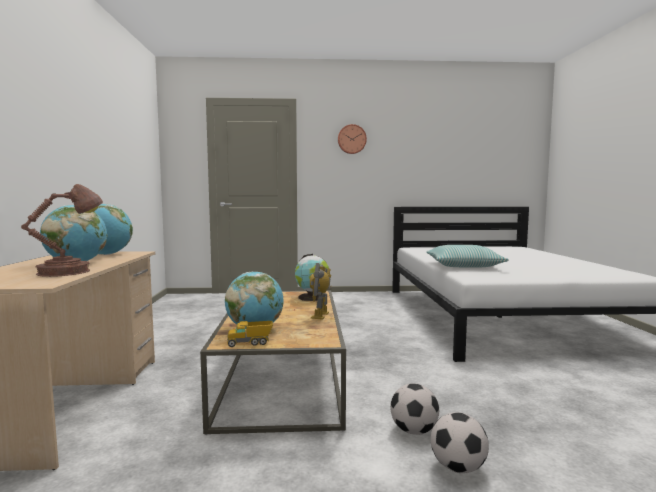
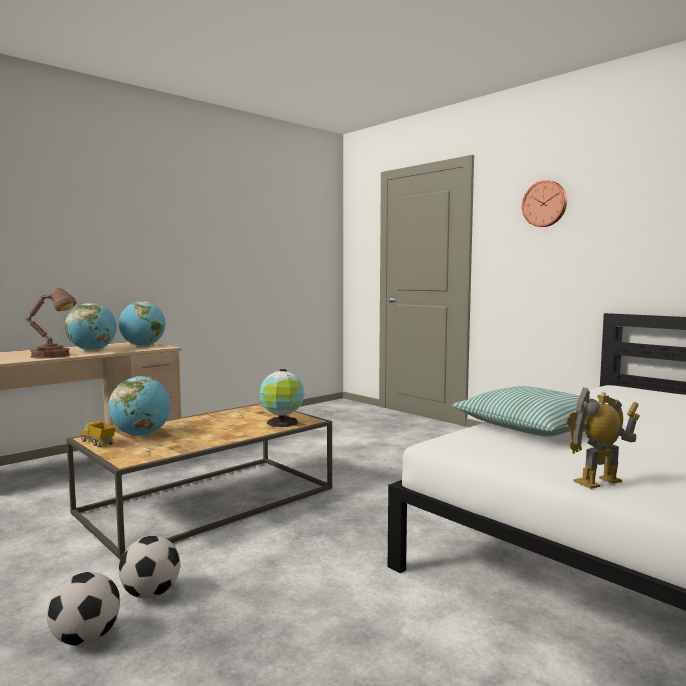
camera: 50 degrees right, 0 degrees up
(321, 315) = (217, 440): toy robot -> toy robot (598, 482)

